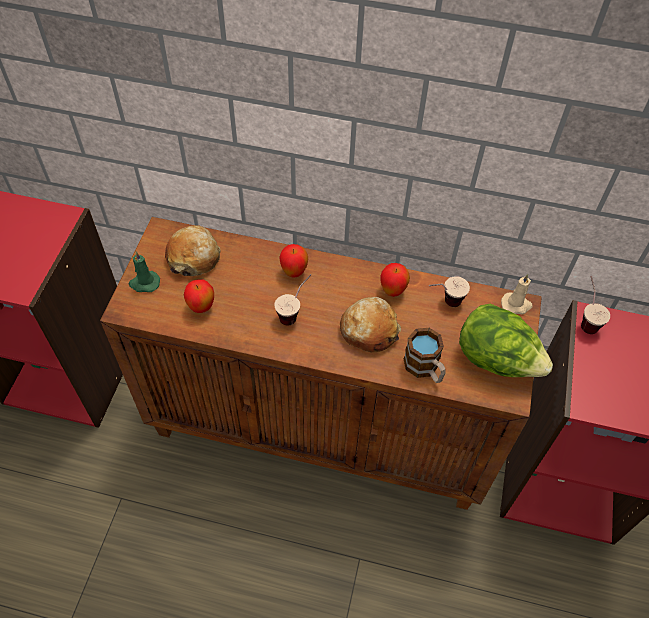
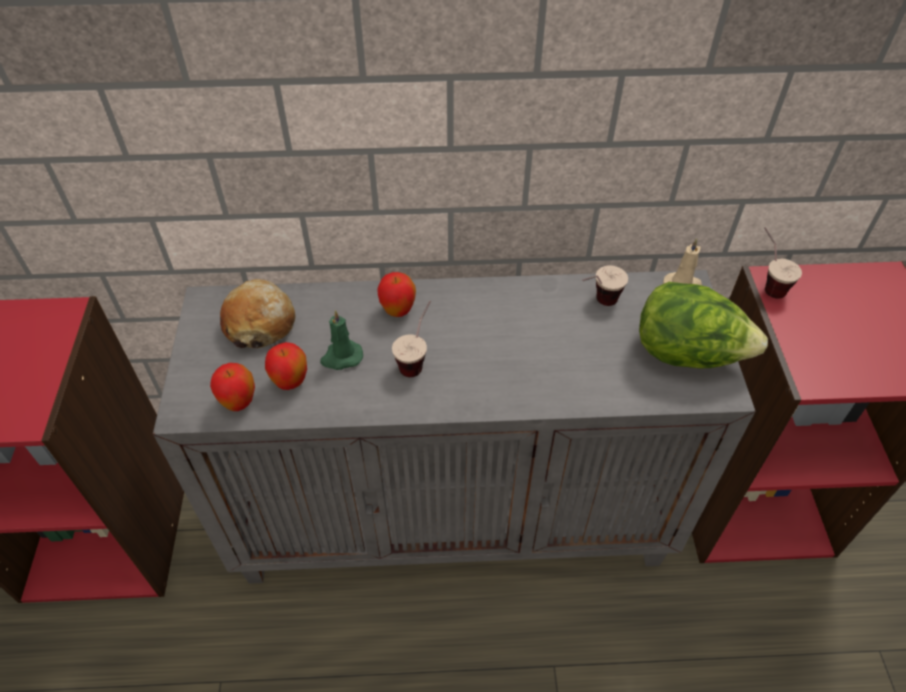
camera: 15 degrees left, 5 degrees down
(144, 283) = (202, 371): green candle -> green candle (341, 357)
(323, 427) = (455, 515): brown cabinet -> grey cabinet
(369, 330) = (519, 357): bread -> none
(393, 290) = (530, 304): apple -> apple (239, 402)
(425, 369) = (607, 386): mug -> none

